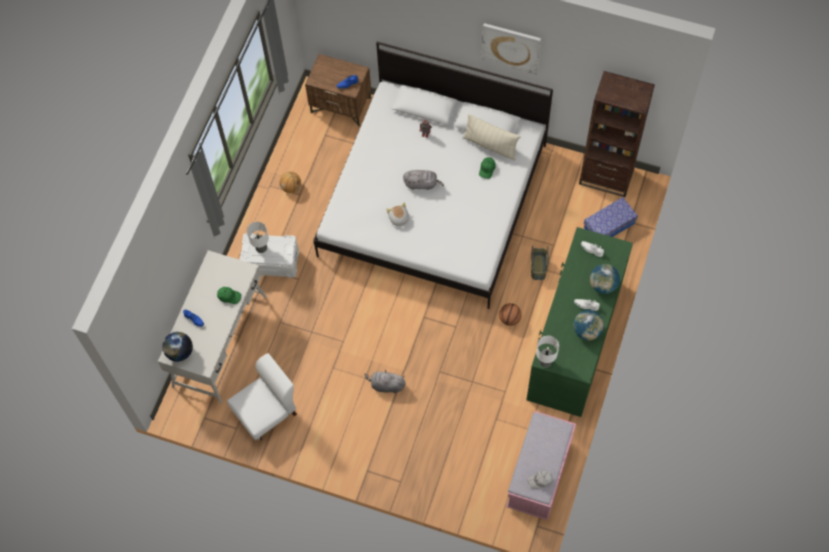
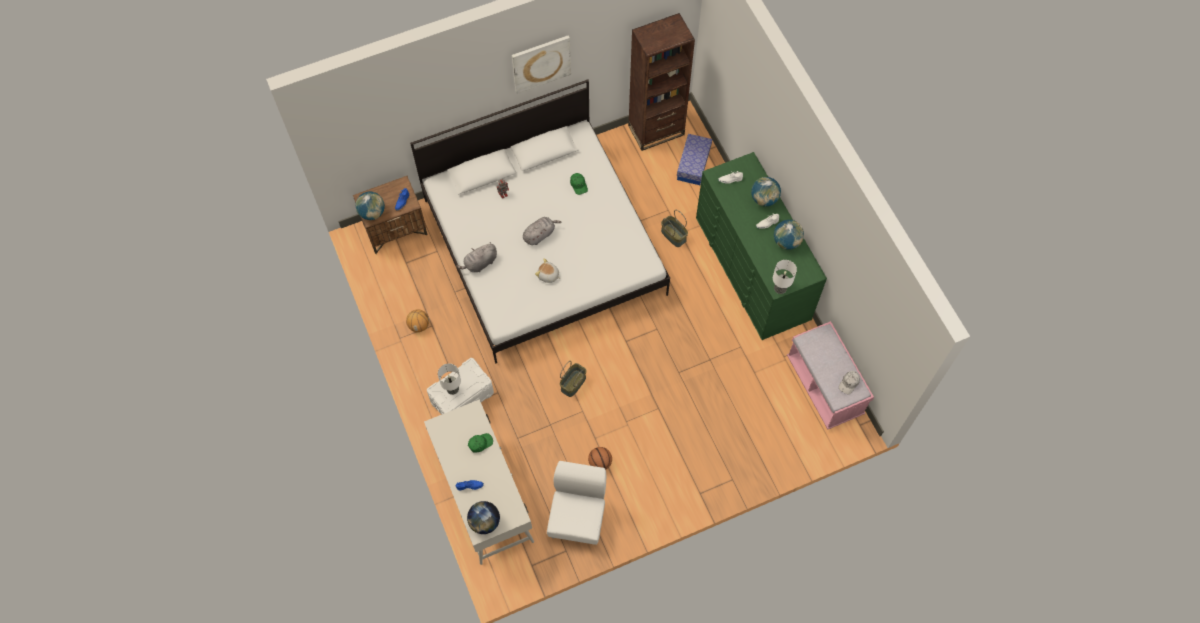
camera: 45 degrees left, 0 degrees up
(319, 76) = (372, 213): none -> globe
(356, 316) = (573, 383): none -> basket
(386, 385) = (649, 416): grey plush toy -> grey plush toy (480, 263)
(490, 145) = (563, 165): beige pillow -> none
(509, 318) = (690, 290): basketball -> basketball (600, 462)

